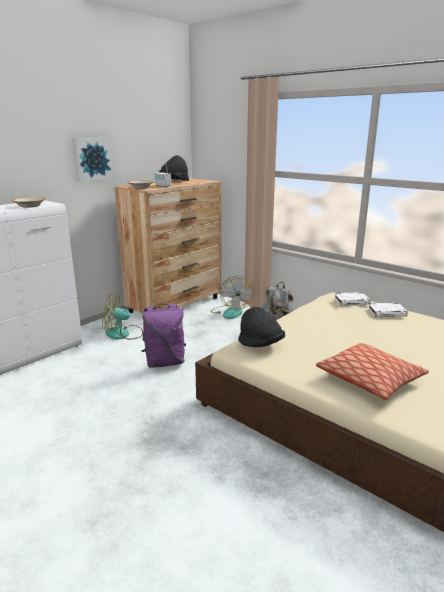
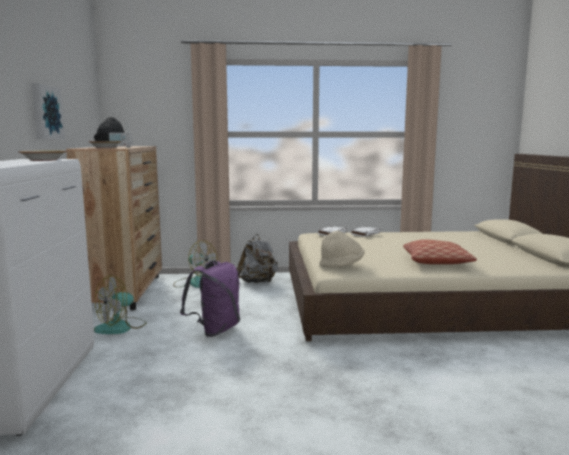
camera: 45 degrees left, 10 degrees down
(260, 344) = (341, 265): black hat -> beige hat

